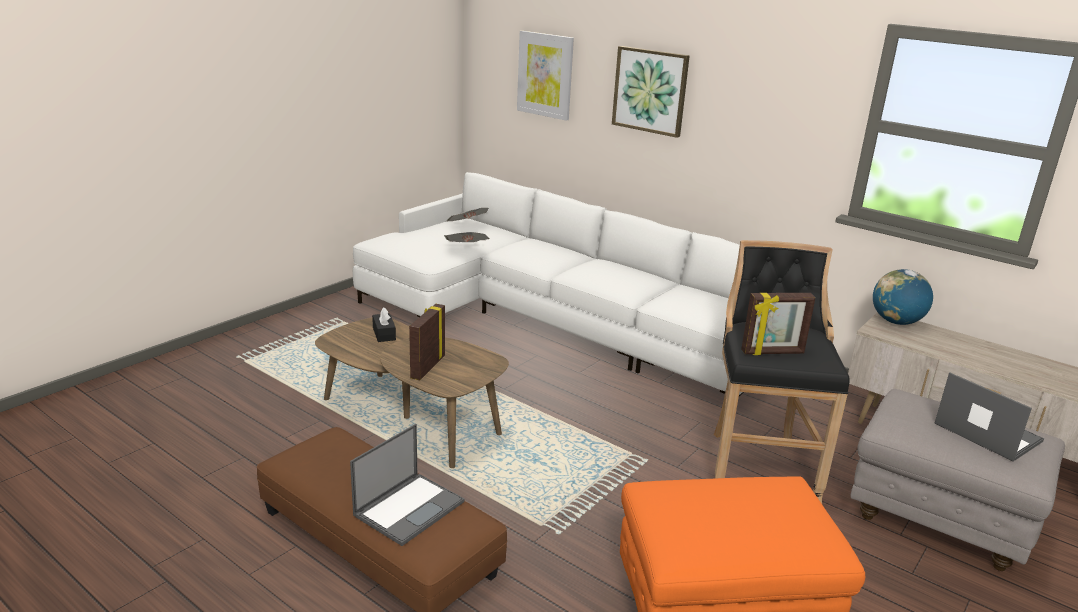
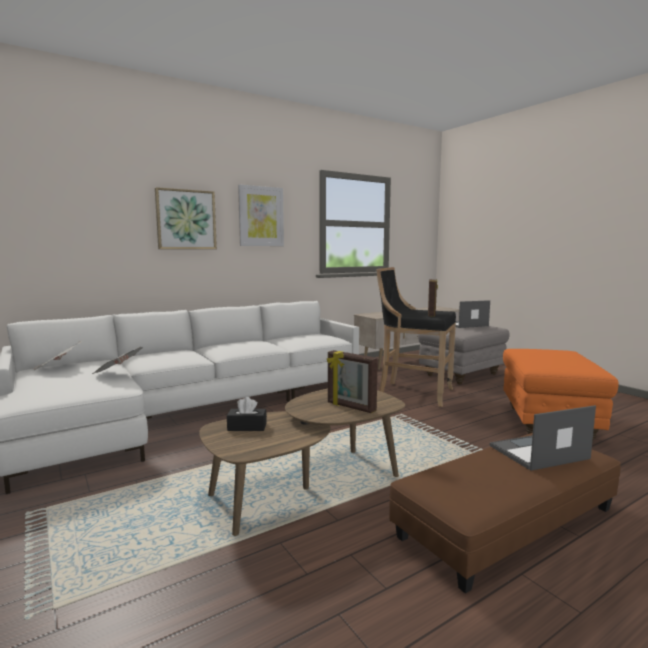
camera: 70 degrees left, 15 degrees down
(410, 507) = (538, 452): laptop -> laptop turned 75 degrees counterclockwise
(545, 75) = (74, 217): picture -> picture (261, 216)
(896, 322) = (369, 314): globe -> none

